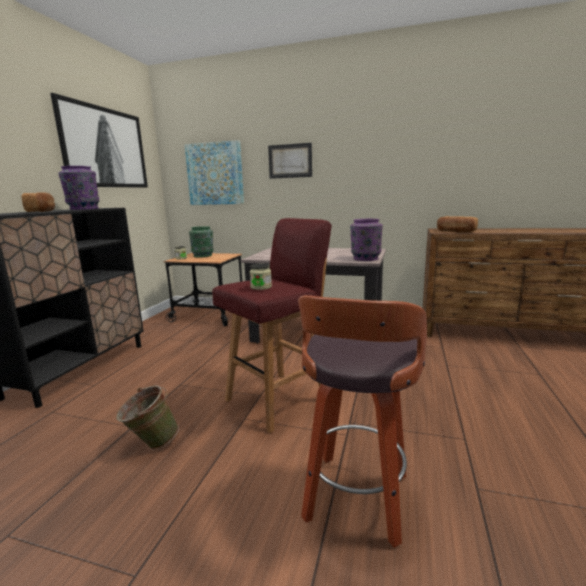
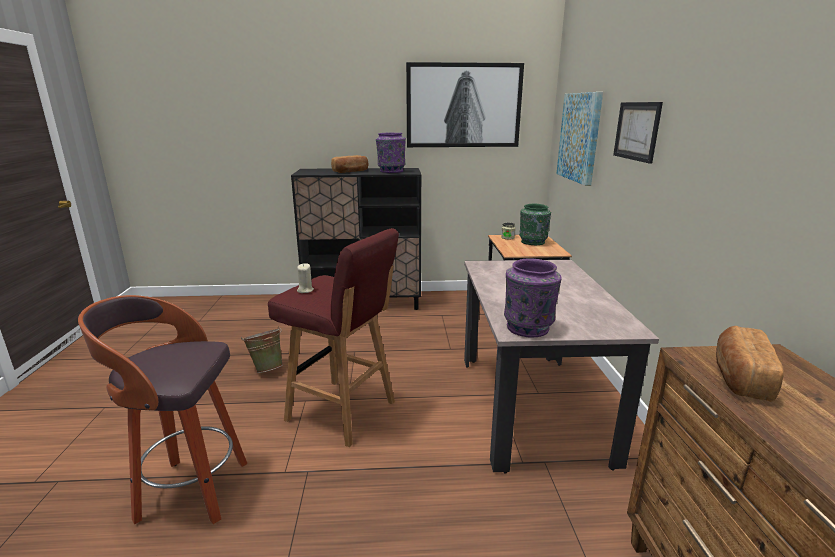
camera: 70 degrees right, 5 degrees up
(261, 287) = (305, 290): jar -> beige candle

